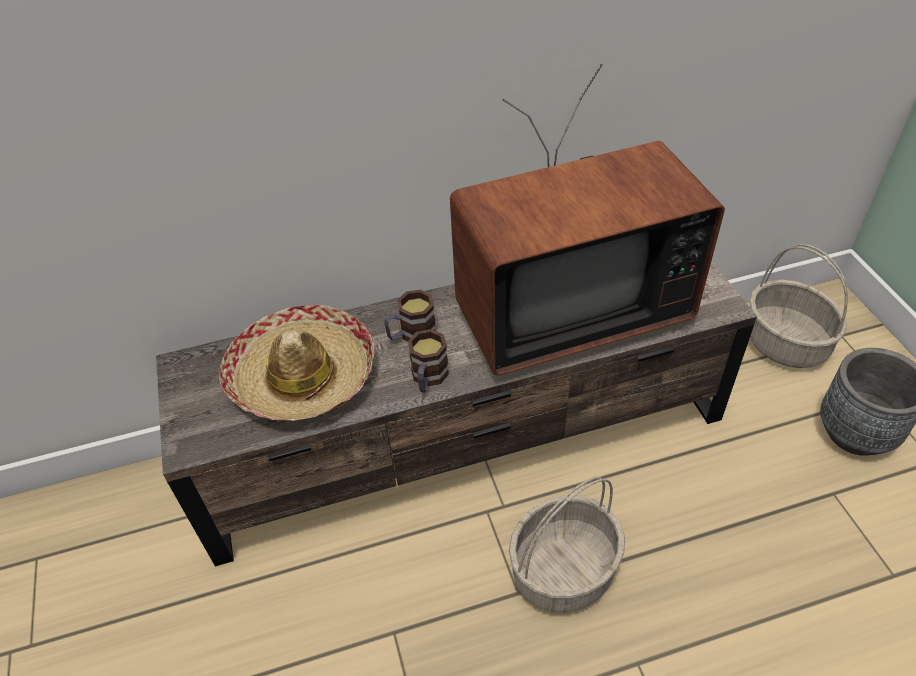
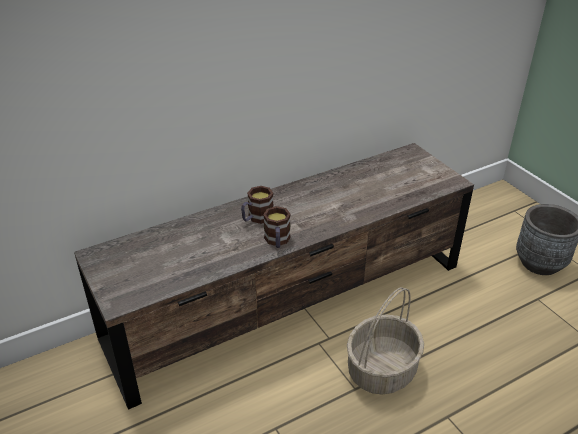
camera: 15 degrees left, 10 degrees down
(302, 375) = (188, 250): hat -> none
(563, 308) = (353, 193): television -> none
(786, 343) = (482, 219): basket -> none

